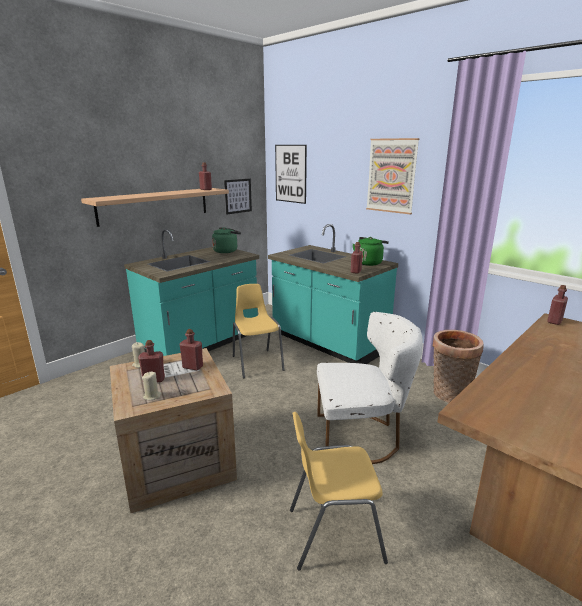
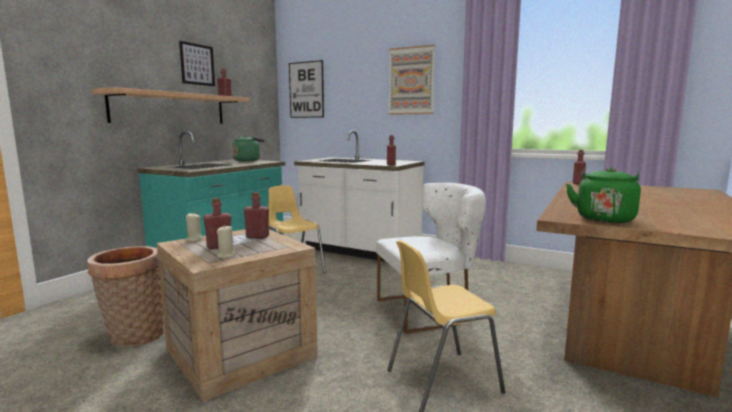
camera: 15 degrees left, 10 degrees down
(238, 196) = (253, 111): picture -> picture (197, 64)
(327, 343) = (359, 251): turquoise counter -> white counter
(369, 263) = (398, 161): green kettle -> green kettle (604, 218)
(449, 395) = (492, 274): basket -> basket (133, 337)

